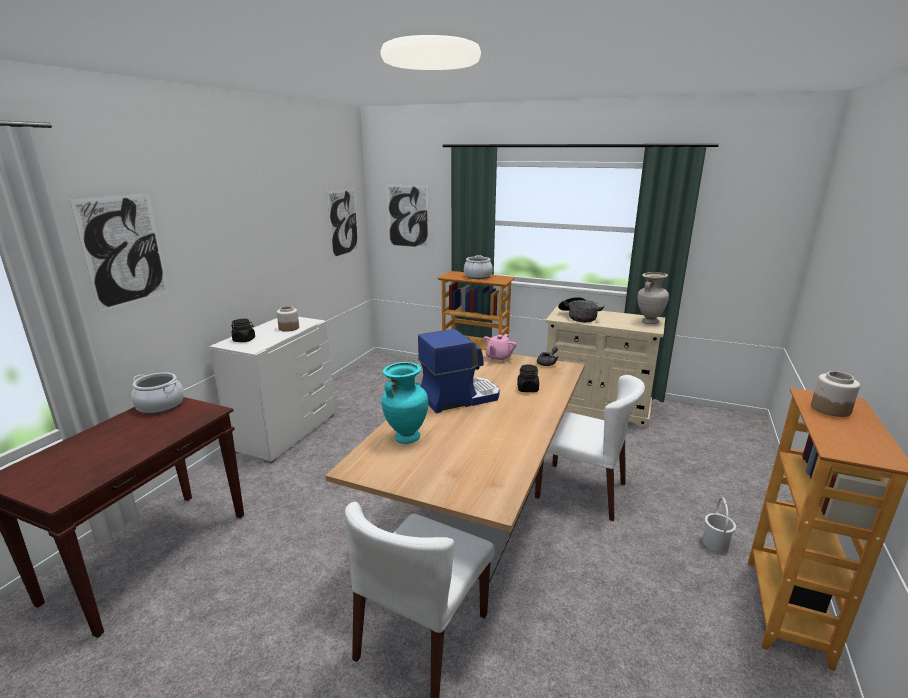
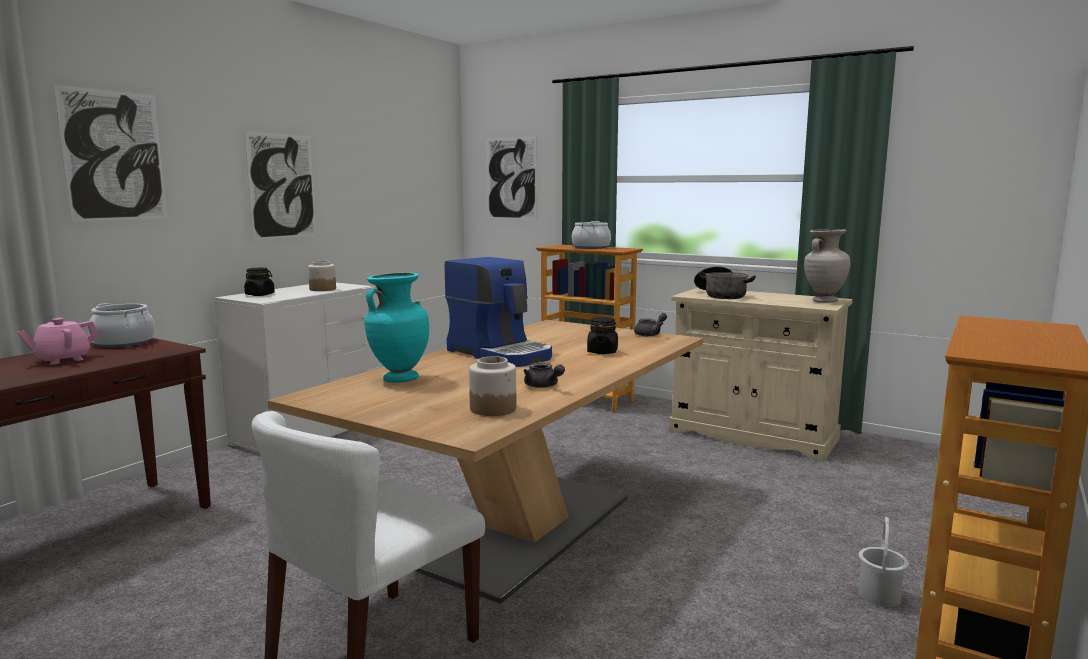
camera: 10 degrees right, 10 degrees down
(343, 222) = (426, 182): picture -> picture (282, 186)
(459, 397) = (501, 354): coffee machine -> coffee machine turned 60 degrees clockwise
(498, 358) = (584, 328): pink teapot -> pink teapot (62, 360)
(512, 438) = (543, 386): none -> grey teapot
(582, 490) = (689, 519): white chair -> none
(830, 408) = (1007, 328): jar -> jar (493, 409)

